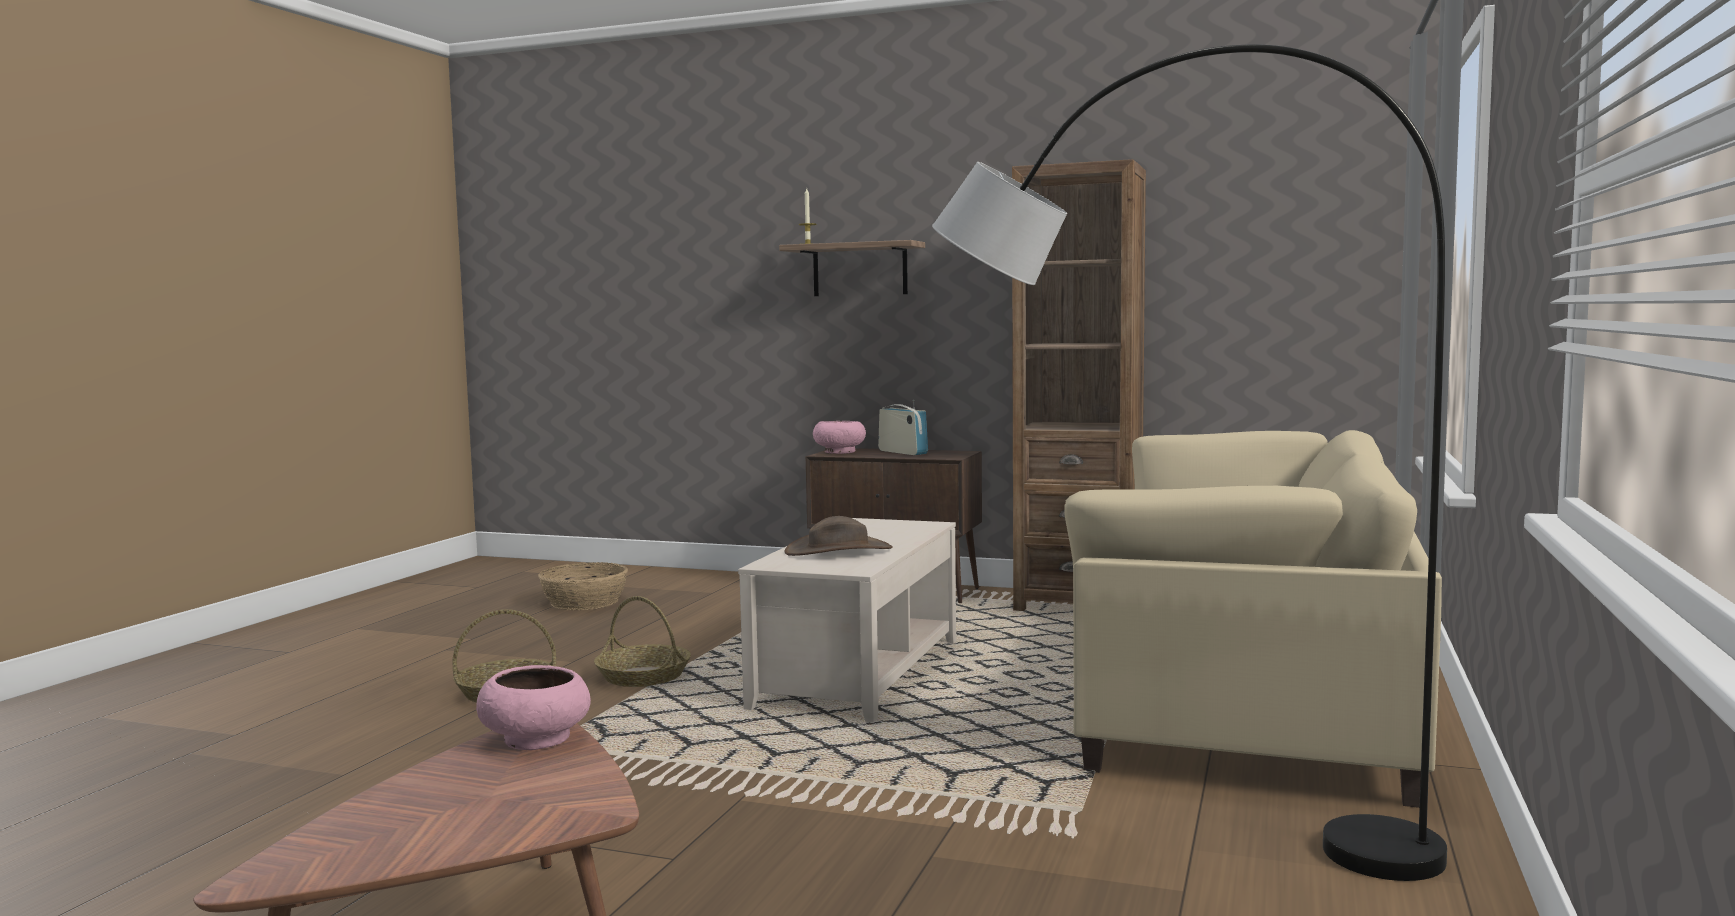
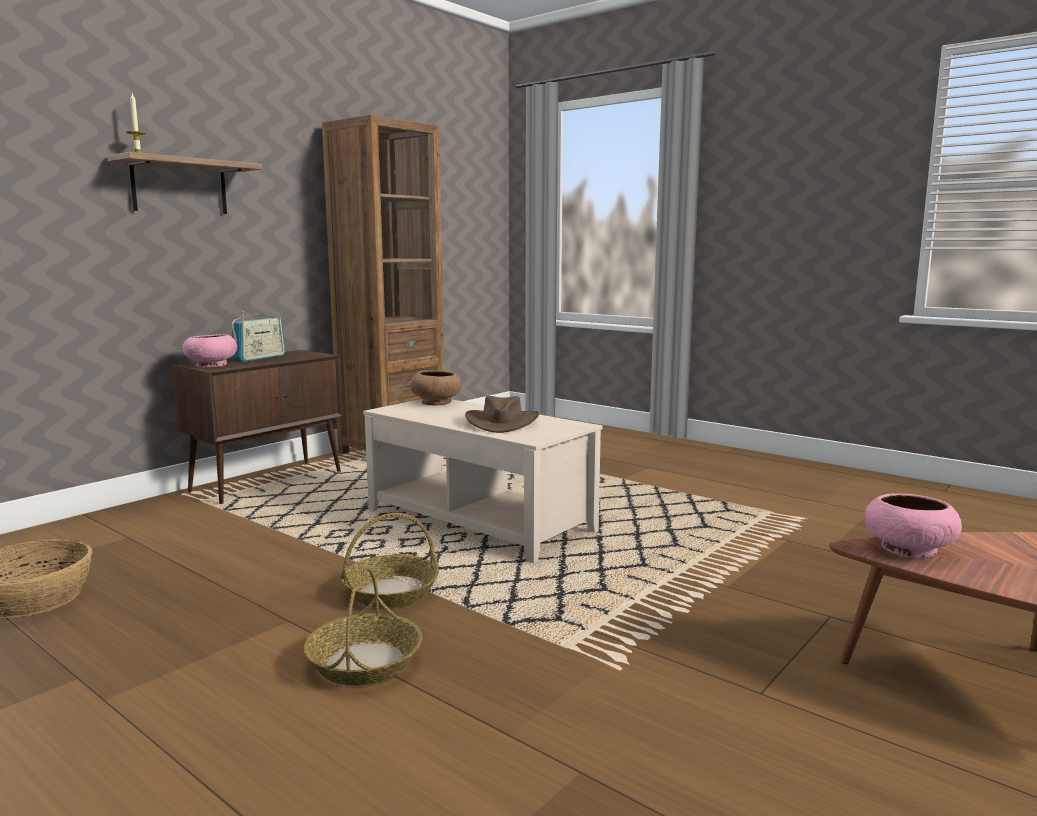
camera: 70 degrees left, 5 degrees up
(902, 452) = (259, 358): radio -> radio turned 135 degrees clockwise
(917, 526) = (436, 402): none -> brown bowl
(1162, 827) = (795, 502): grey floor lamp -> none
(1250, 696) = (616, 455): beige sofa -> none

